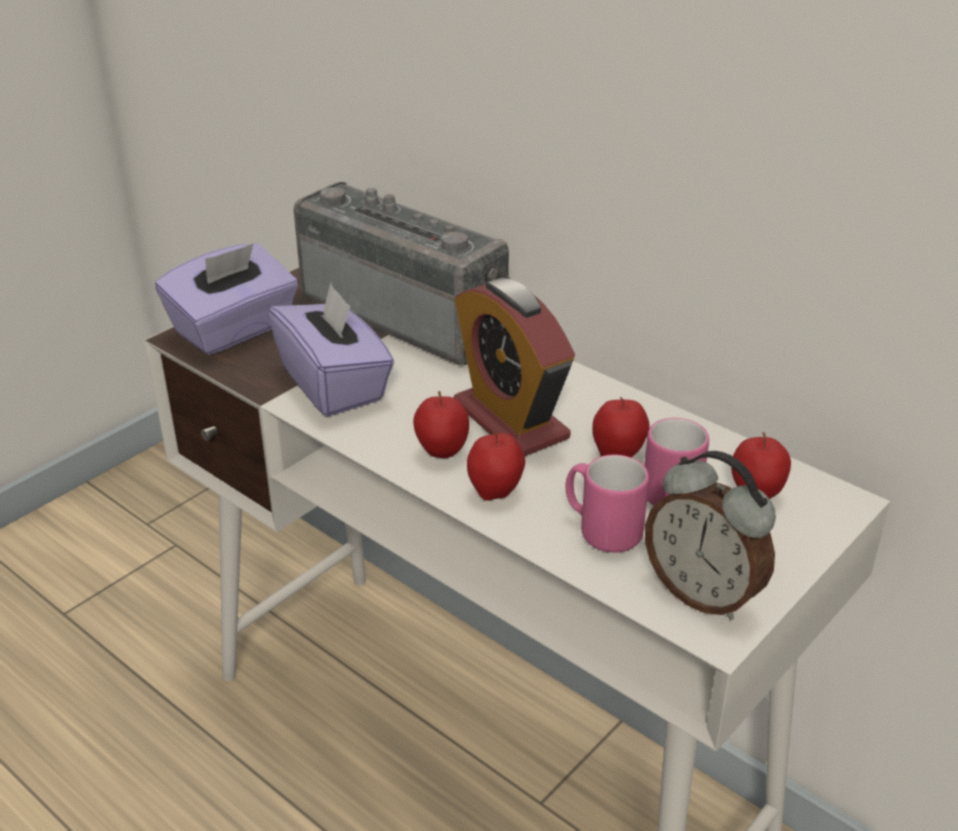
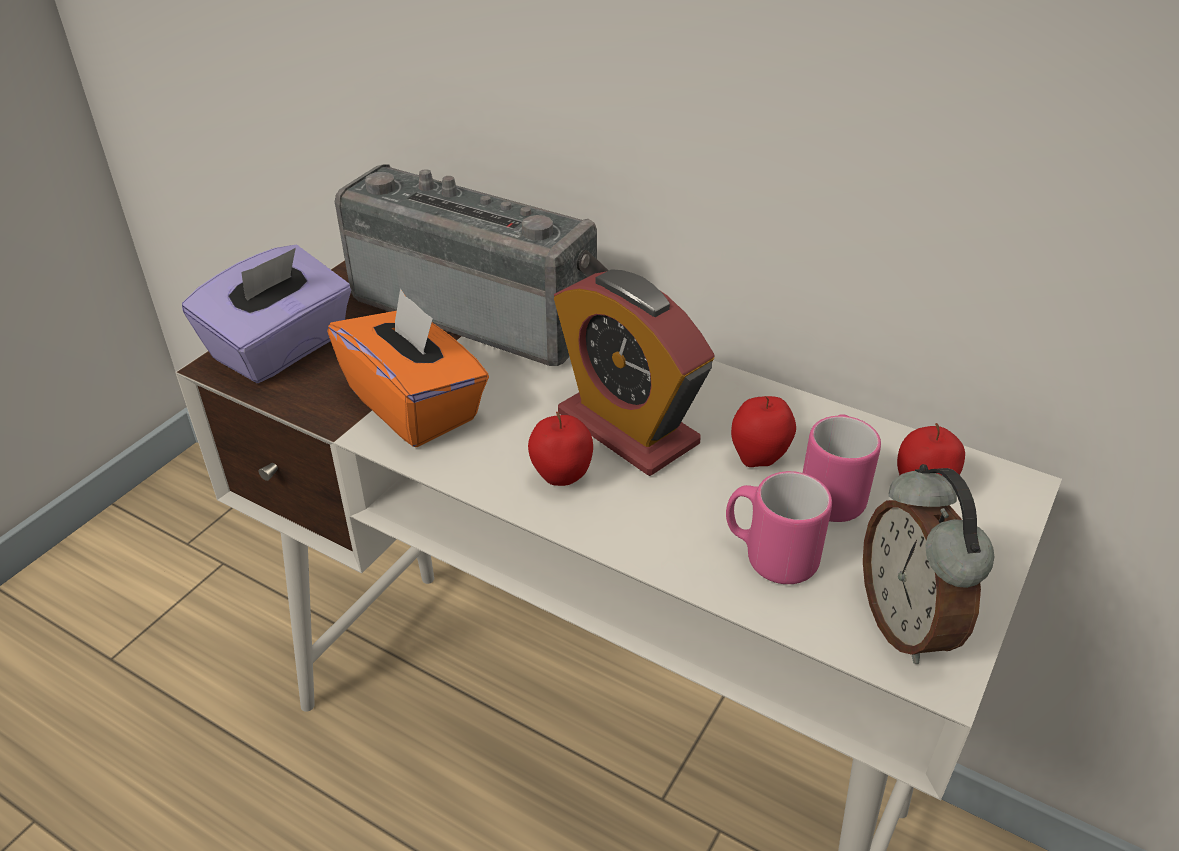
camera: 10 degrees left, 5 degrees up
(334, 384) = (415, 405): purple tissue box -> orange tissue box
(495, 493) = (636, 522): apple -> none
(703, 594) = (907, 624): alarm clock -> alarm clock turned 45 degrees clockwise

